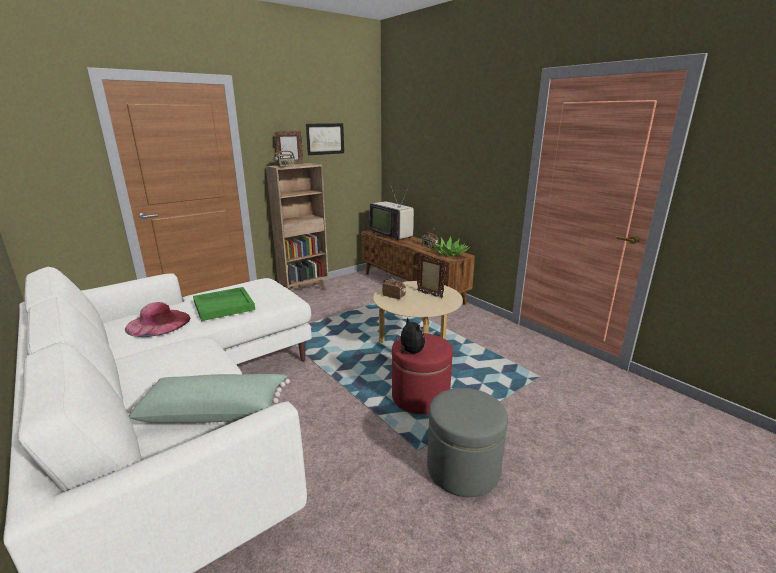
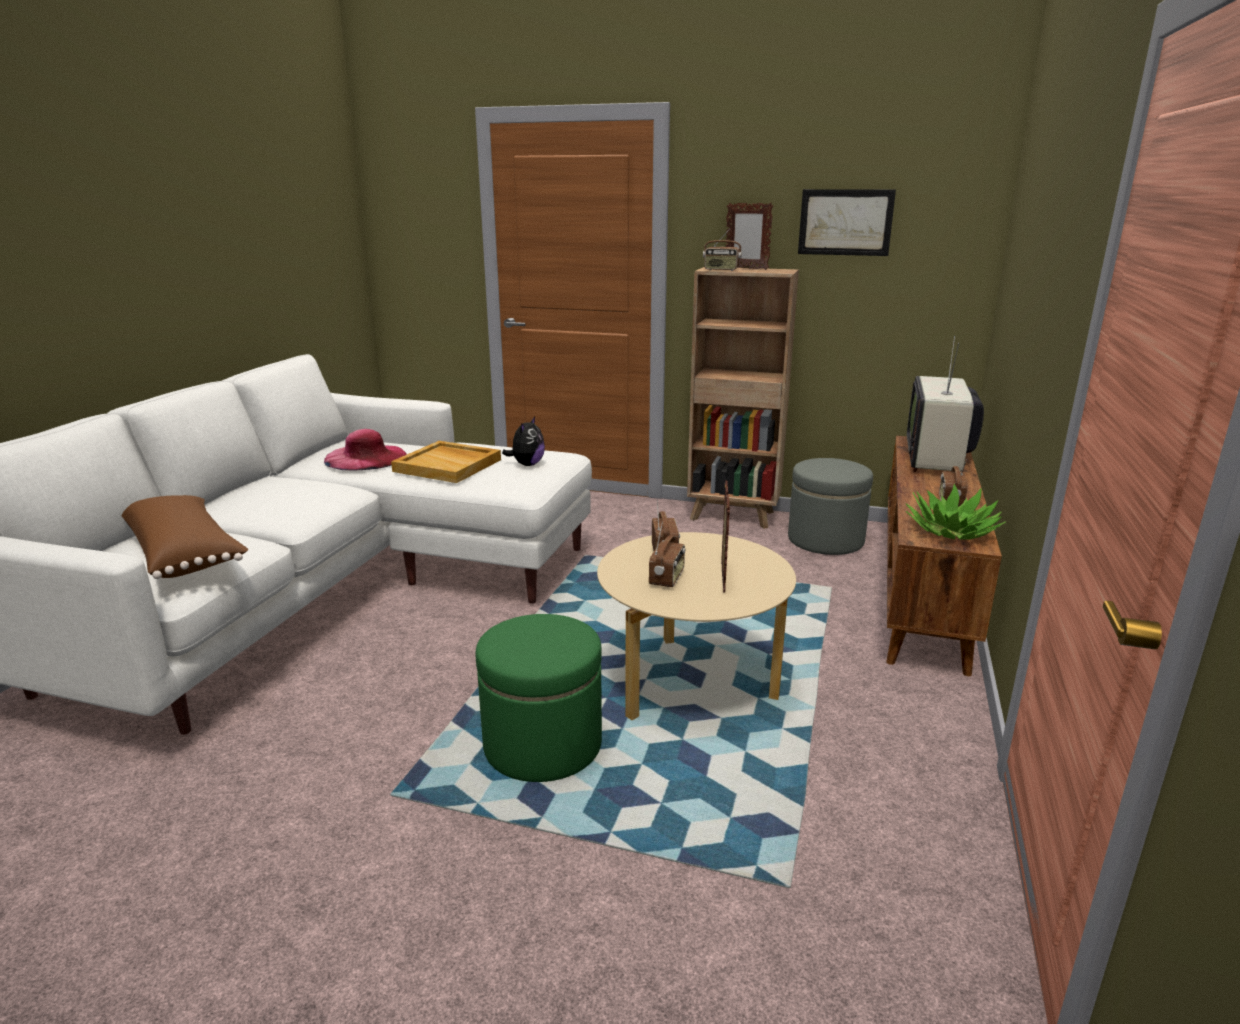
camera: 55 degrees right, 0 degrees up
(215, 411) = (186, 555): green pillow -> brown pillow
(224, 305) = (449, 465): green tray -> beige tray
(410, 352) = (500, 637): plush toy -> plush toy (527, 464)
(418, 303) = (667, 578): none -> radio
(420, 396) = (542, 744): red ottoman -> green ottoman
(463, 468) = (375, 864): grey ottoman -> grey ottoman (825, 540)

